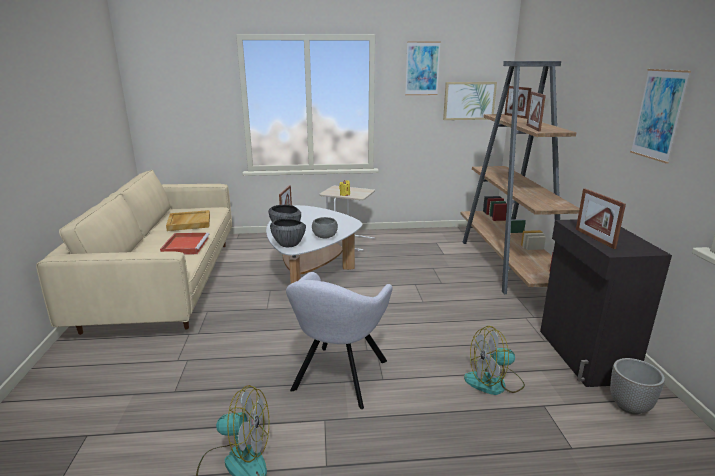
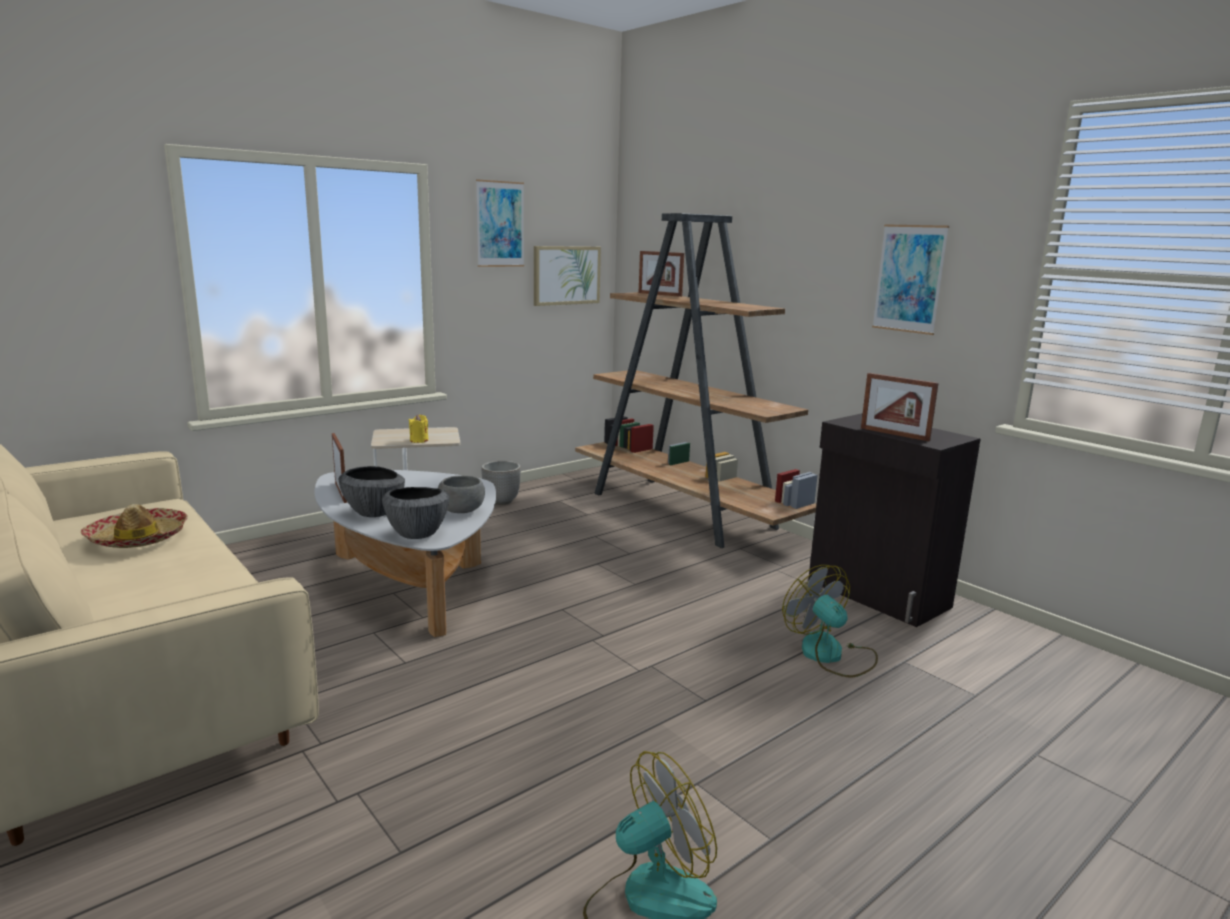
camera: 35 degrees left, 5 degrees down
(185, 245) = (201, 578): red tray -> none
(189, 222) = (138, 538): beige tray -> hat
(338, 377) = (646, 721): grey armchair -> none
(494, 382) = (830, 655): fan -> fan turned 105 degrees clockwise
(533, 128) = (727, 306): picture frame -> none
(630, 406) = (971, 632): planter -> planter (501, 501)

